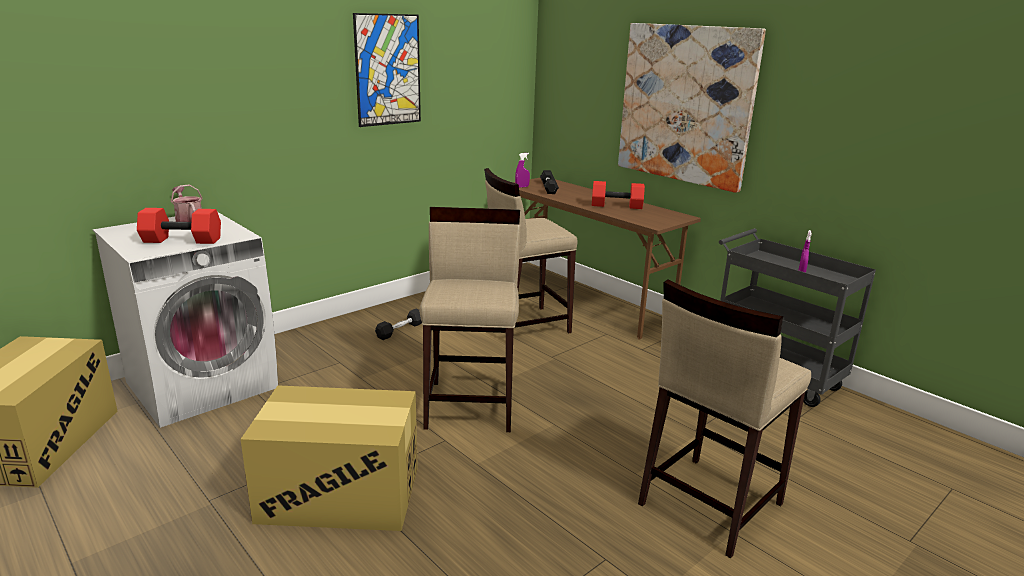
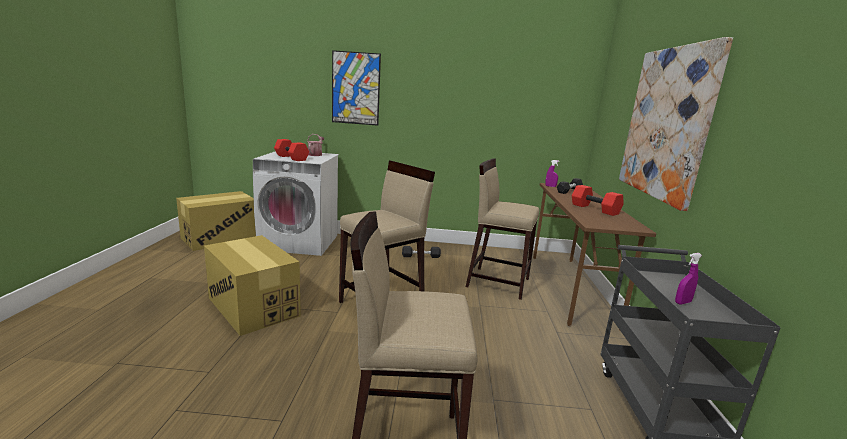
camera: 45 degrees right, 5 degrees down
(388, 70) = (462, 89): picture -> picture (355, 88)

